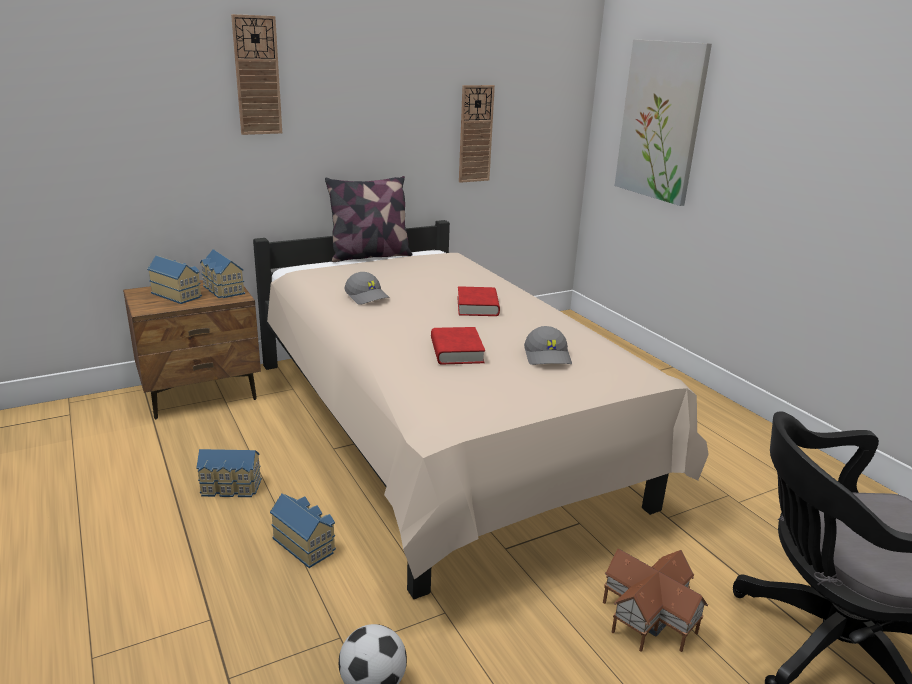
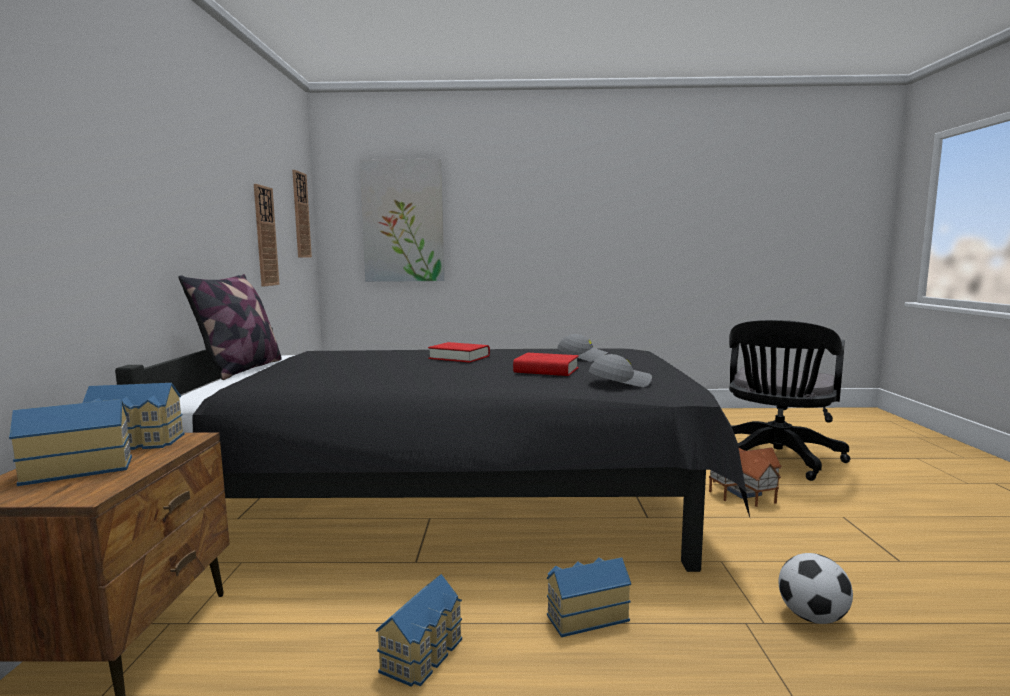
camera: 60 degrees left, 15 degrees down
(257, 76) = (95, 125): wall clock -> wall clock (301, 215)
(367, 296) = (370, 376): grey cap -> grey cap (619, 382)
(439, 435) = (457, 503): beige bed -> black bed

